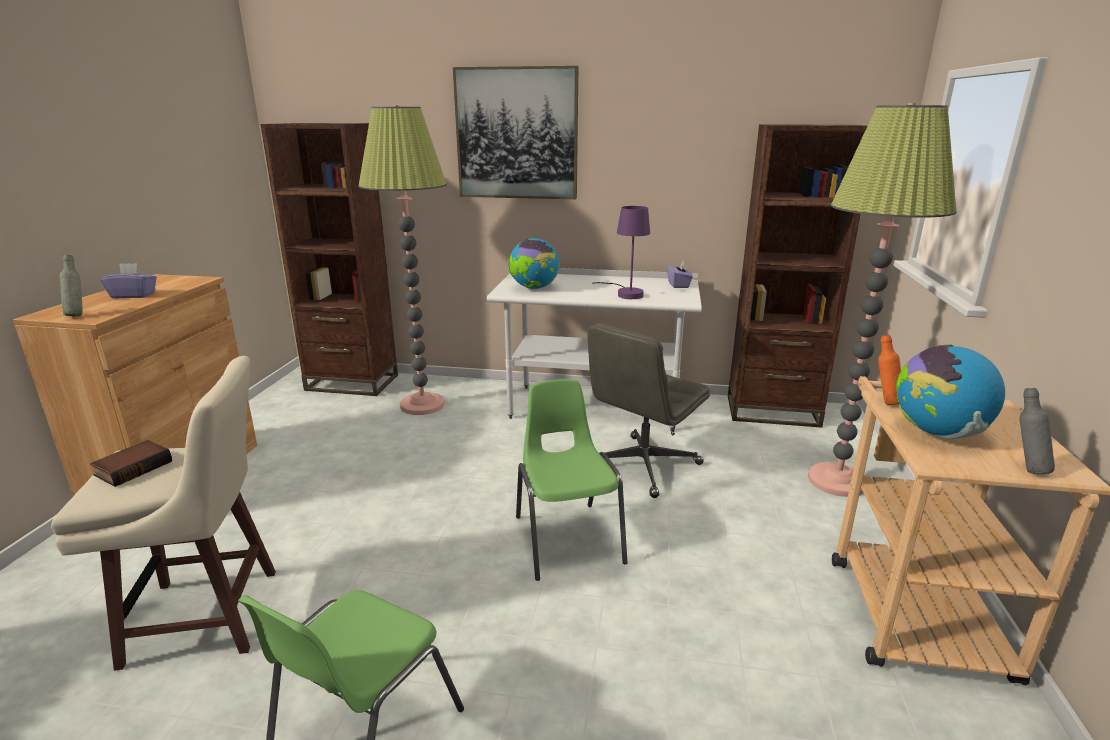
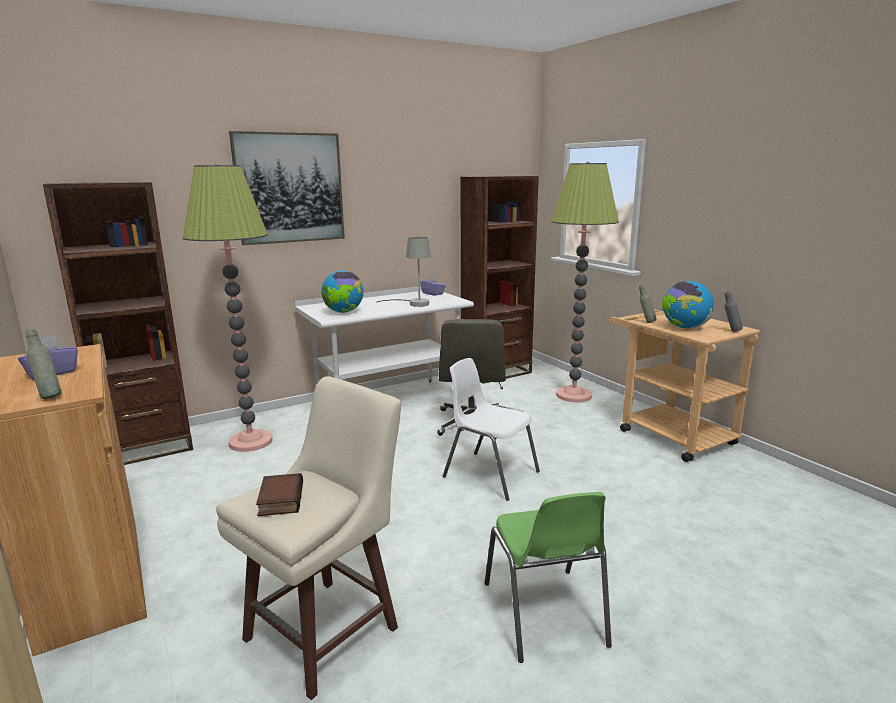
camera: 40 degrees left, 5 degrees down
(567, 538) = (489, 474): green chair -> white chair
(626, 293) = (414, 303): purple table lamp -> grey table lamp
(885, 402) = (646, 322): orange bottle -> grey bottle

